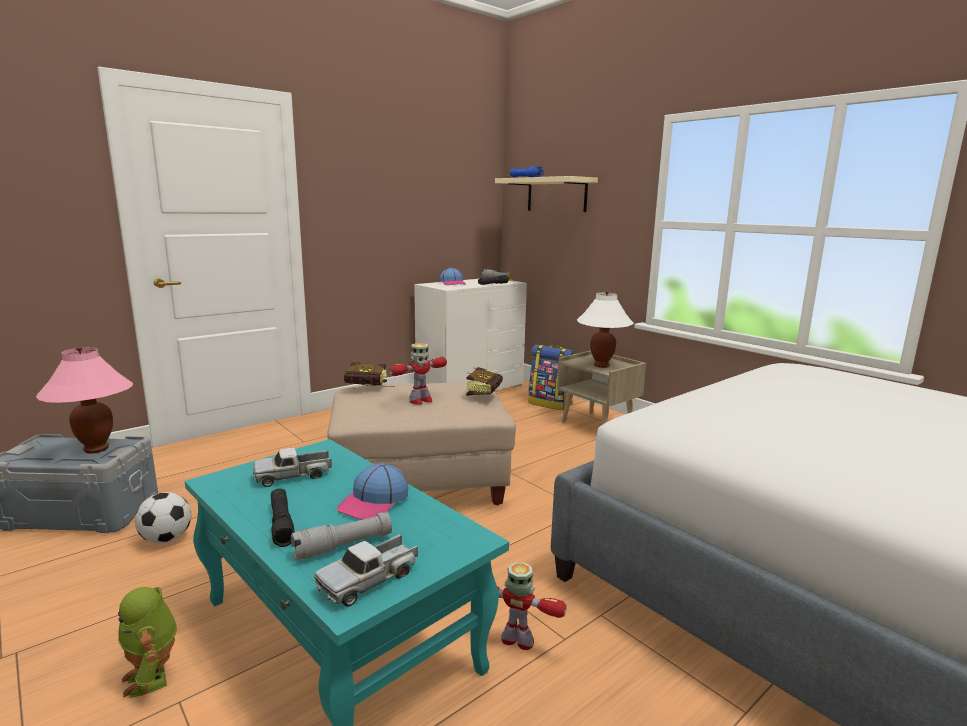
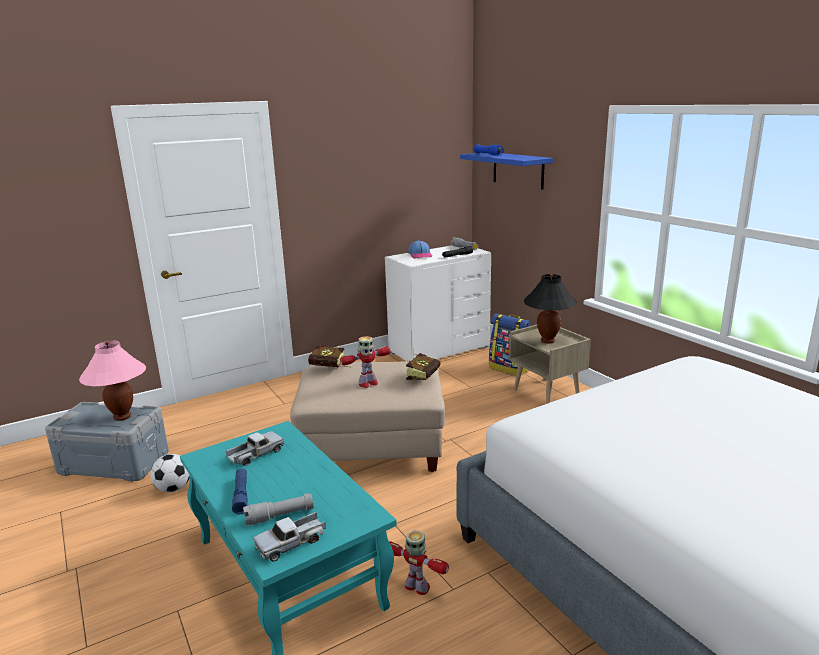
camera: 10 degrees right, 5 degrees up
(153, 677) = (161, 592): toy robot -> none
(281, 523) = (241, 495): black flashlight -> blue flashlight
(293, 476) = (255, 455): toy truck -> toy truck turned 150 degrees clockwise
(374, 502) = (308, 480): cap -> none
(556, 195) = (518, 170): beige shelf -> blue shelf
(601, 365) = (547, 341): white table lamp -> black table lamp

